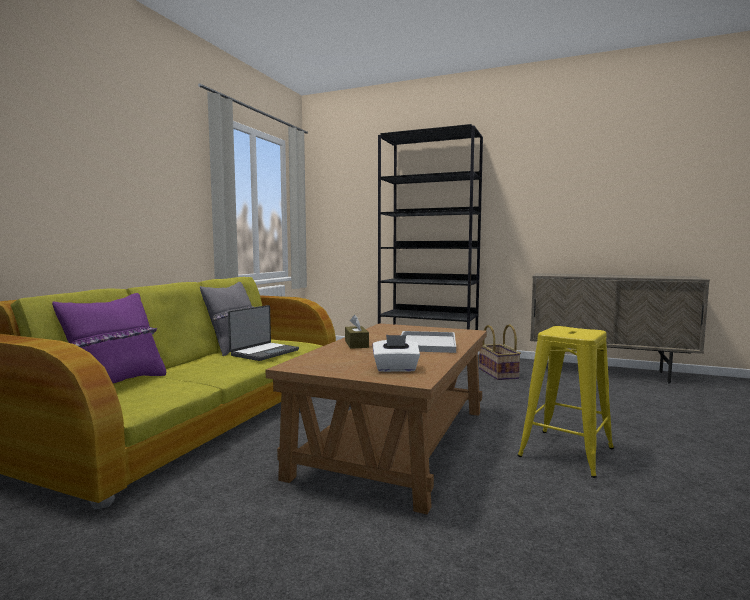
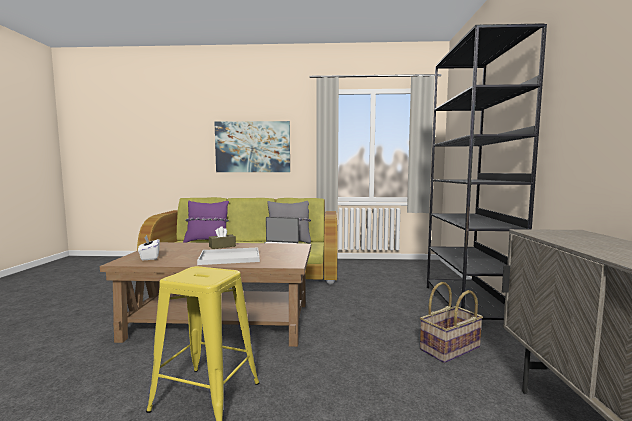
camera: 70 degrees right, 0 degrees up
(107, 186) = (253, 147): none -> picture

